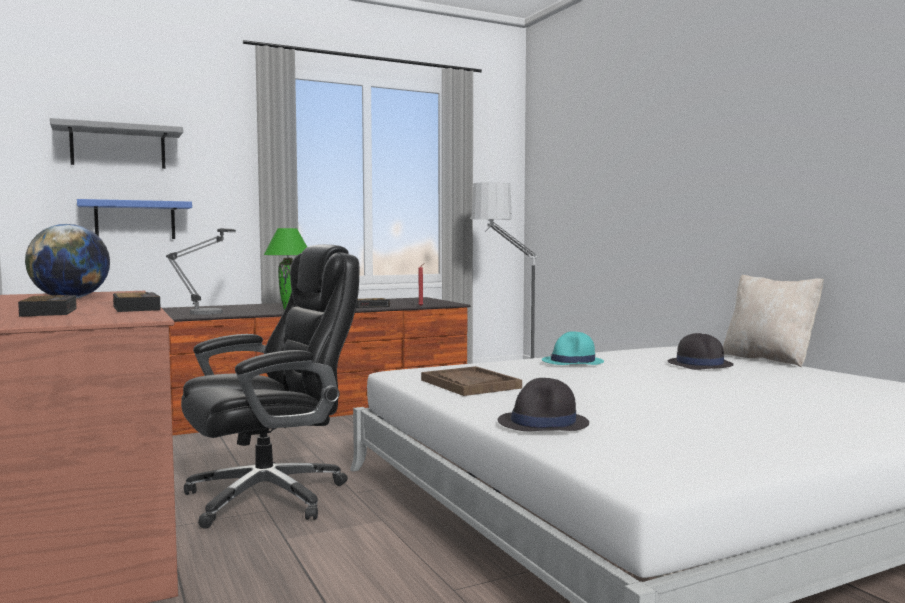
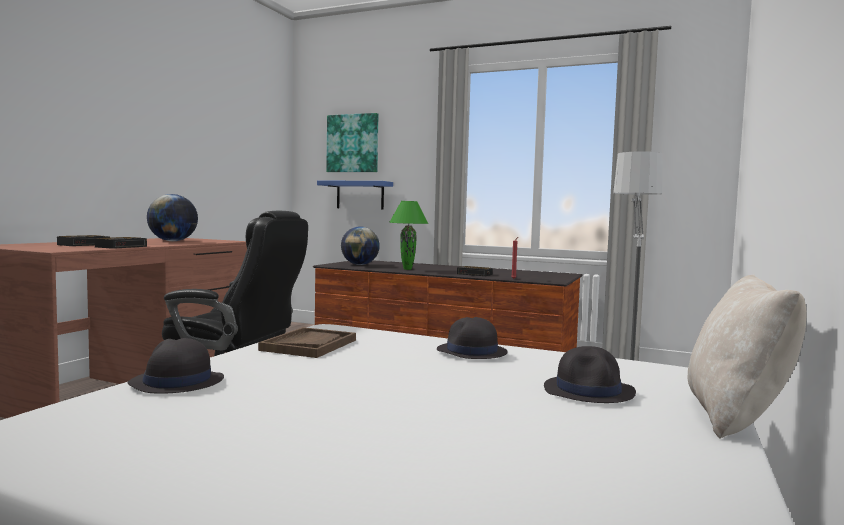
camera: 50 degrees right, 0 degrees up
(118, 147) = (353, 143): grey shelf -> picture
(211, 312) = (360, 264): table lamp -> globe
(573, 362) = (471, 352): turquoise hat -> black hat

